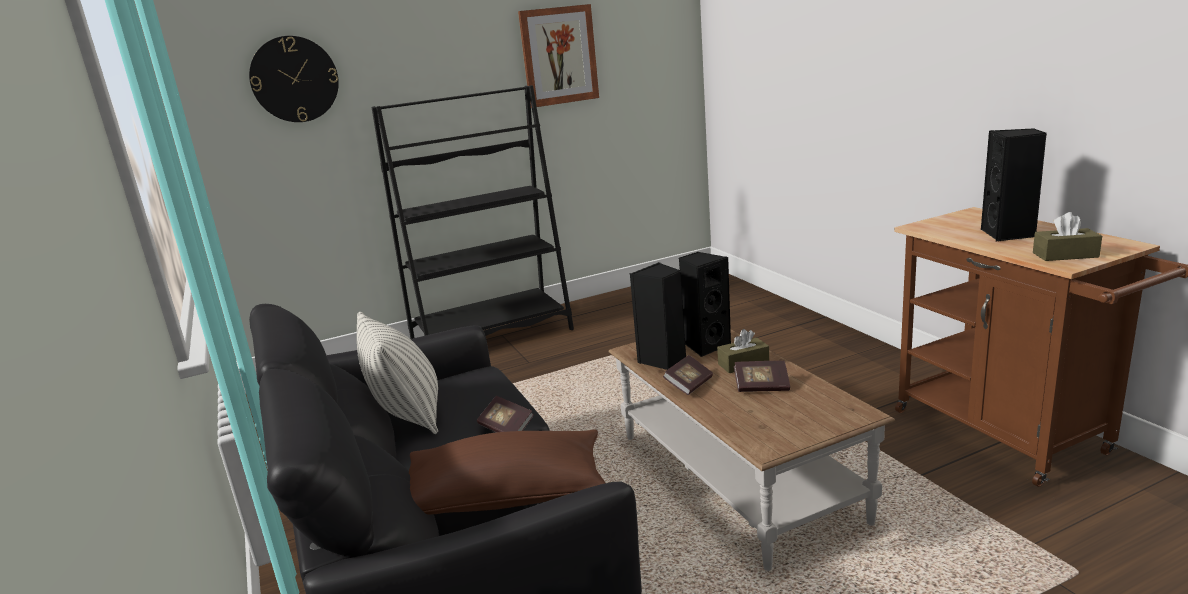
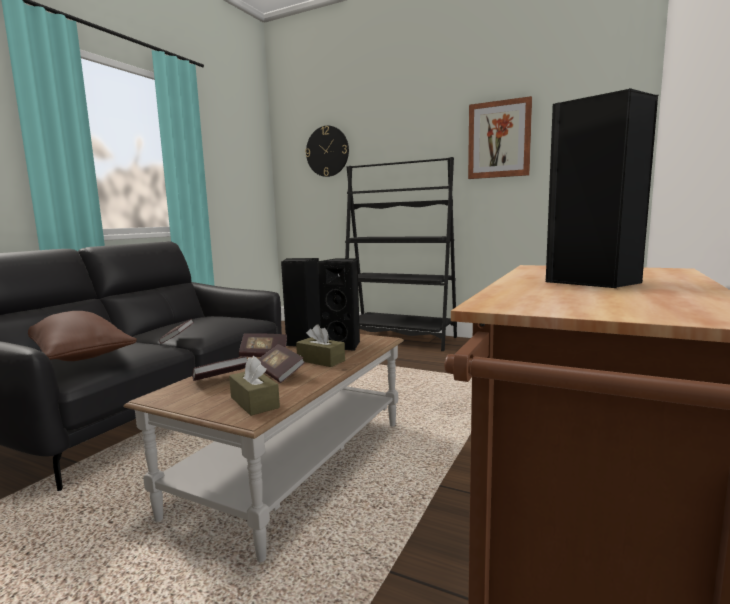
camera: 50 degrees right, 10 degrees down
(407, 415) = (184, 321): pillow -> none
(748, 414) = (221, 380): none -> book
(1065, 255) = (549, 301): brown tissue box -> brown tissue box (254, 402)

